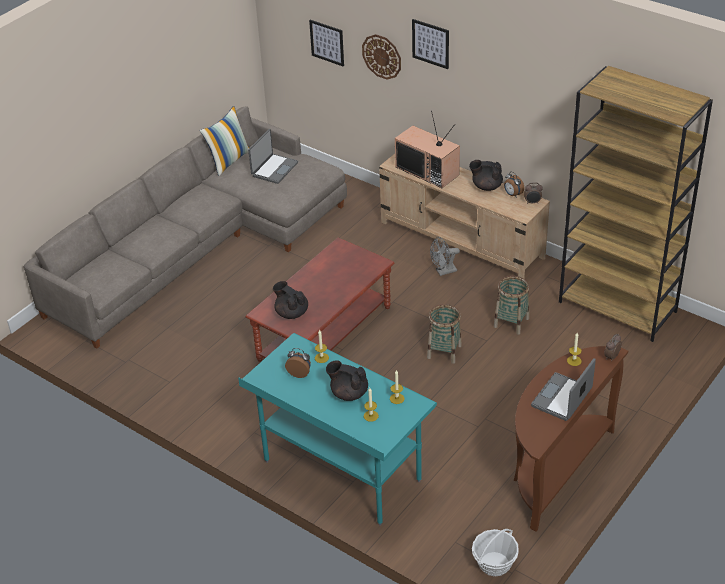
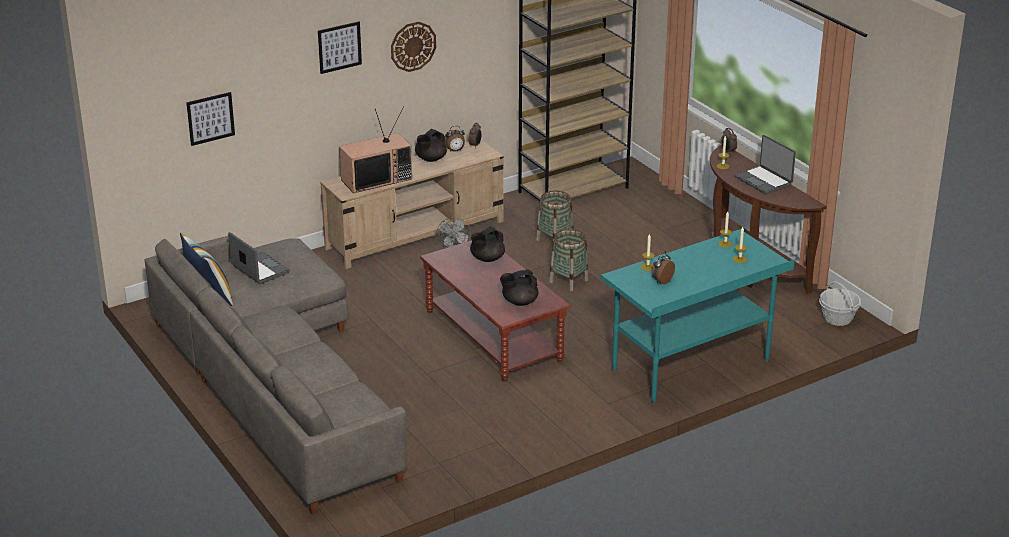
camera: 70 degrees left, 10 degrees down
(348, 393) = (704, 263): black teapot -> black teapot (487, 259)
(382, 56) = (282, 95): wall clock -> wall clock (413, 46)

